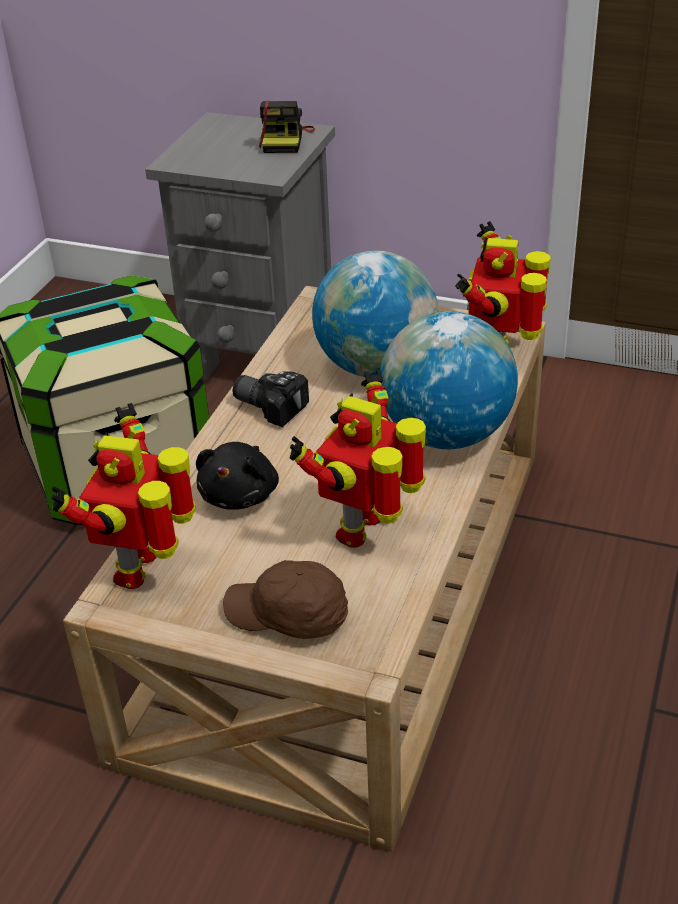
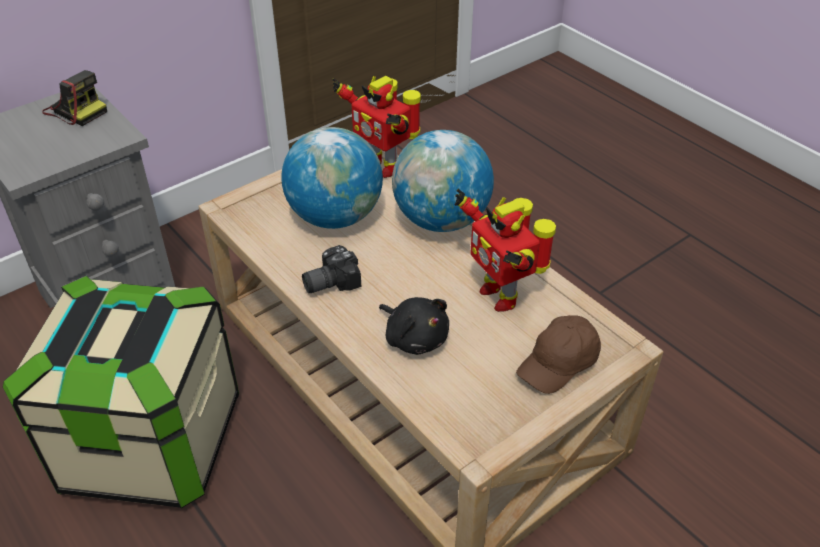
camera: 60 degrees left, 5 degrees up
(143, 567) = (454, 418): toy robot -> none

